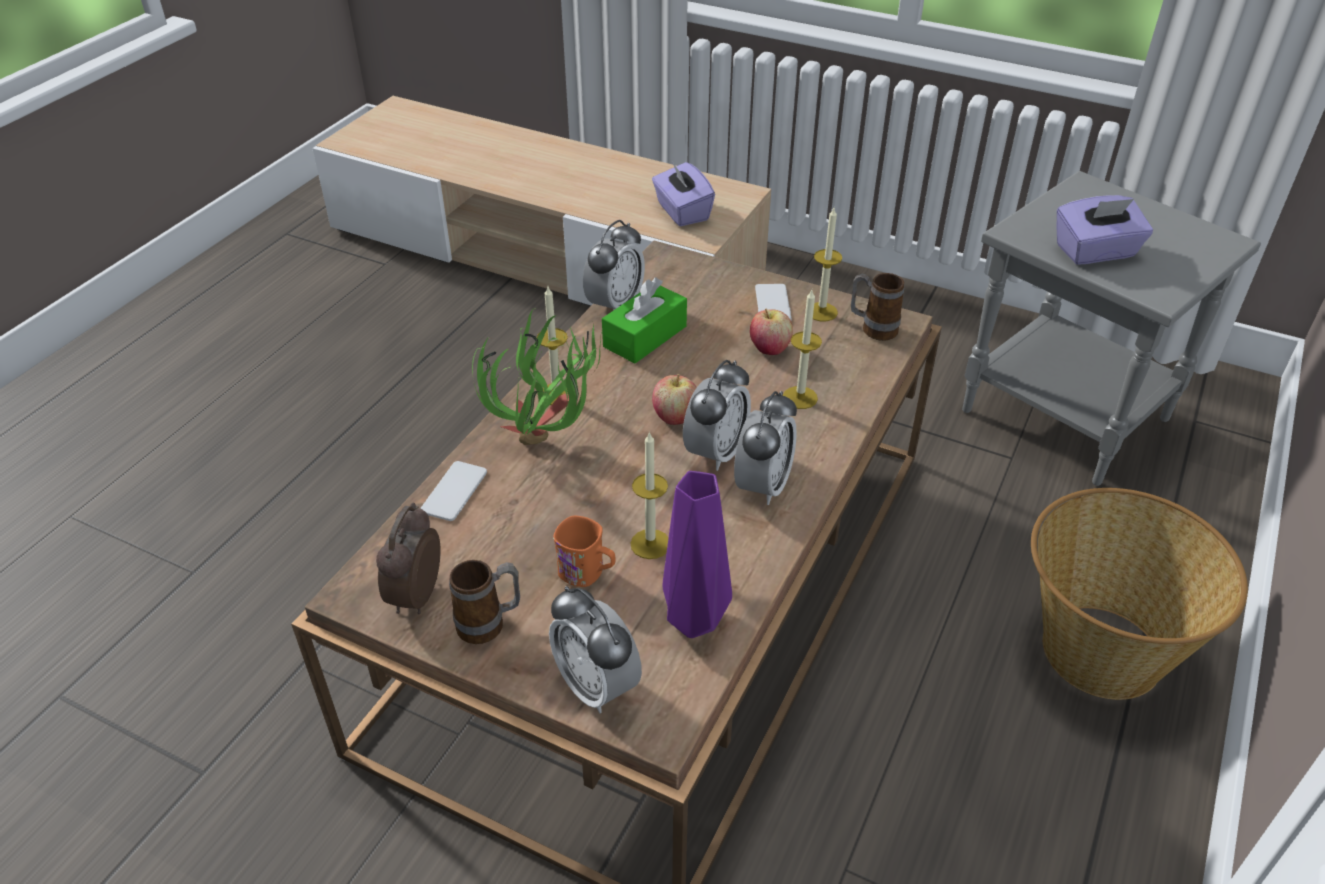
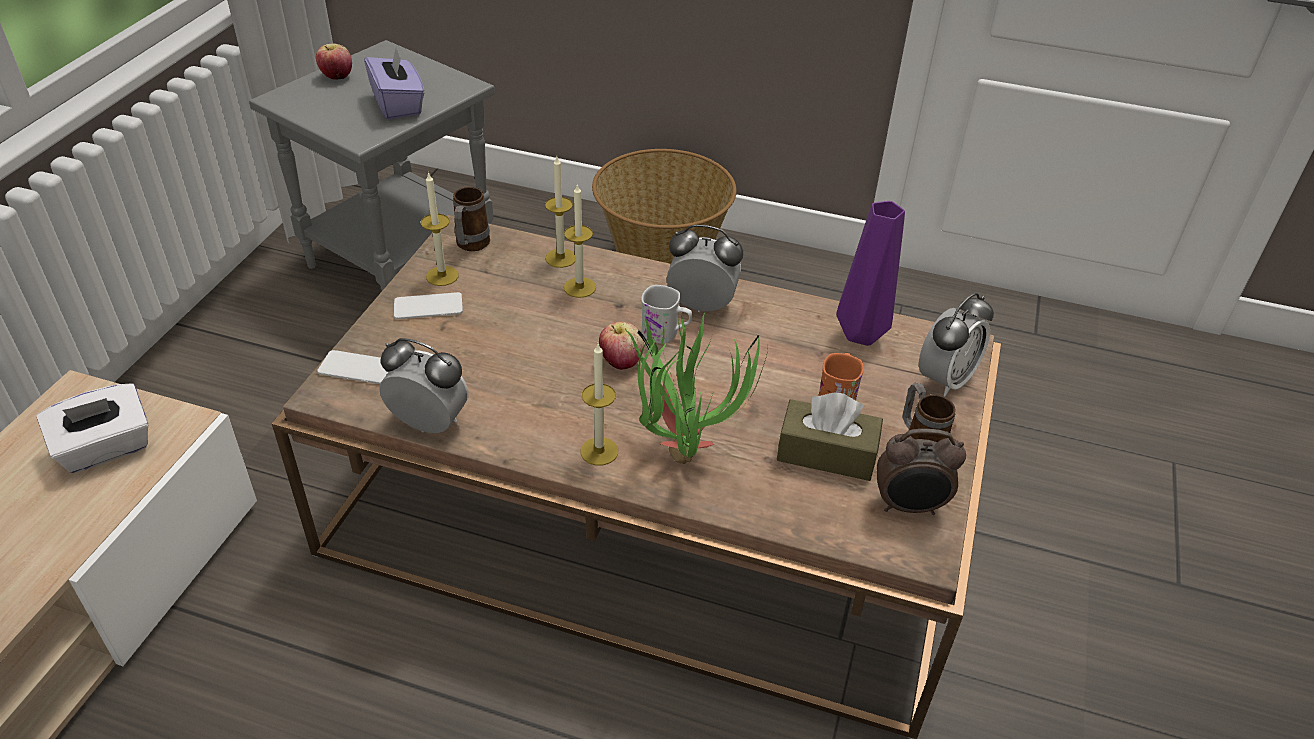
camera: 100 degrees left, 0 degrees up
(454, 492) = (768, 506): phone -> phone (357, 368)
(507, 546) = (826, 453): none -> brown tissue box
(645, 336) = (490, 394): green tissue box -> none
(650, 544) = (791, 364): candle -> candle (561, 258)
(682, 212) = (106, 449): purple tissue box -> white tissue box
(715, 452) = (666, 334): alarm clock -> white mug
(769, 348) = (506, 307): apple -> apple (337, 77)

